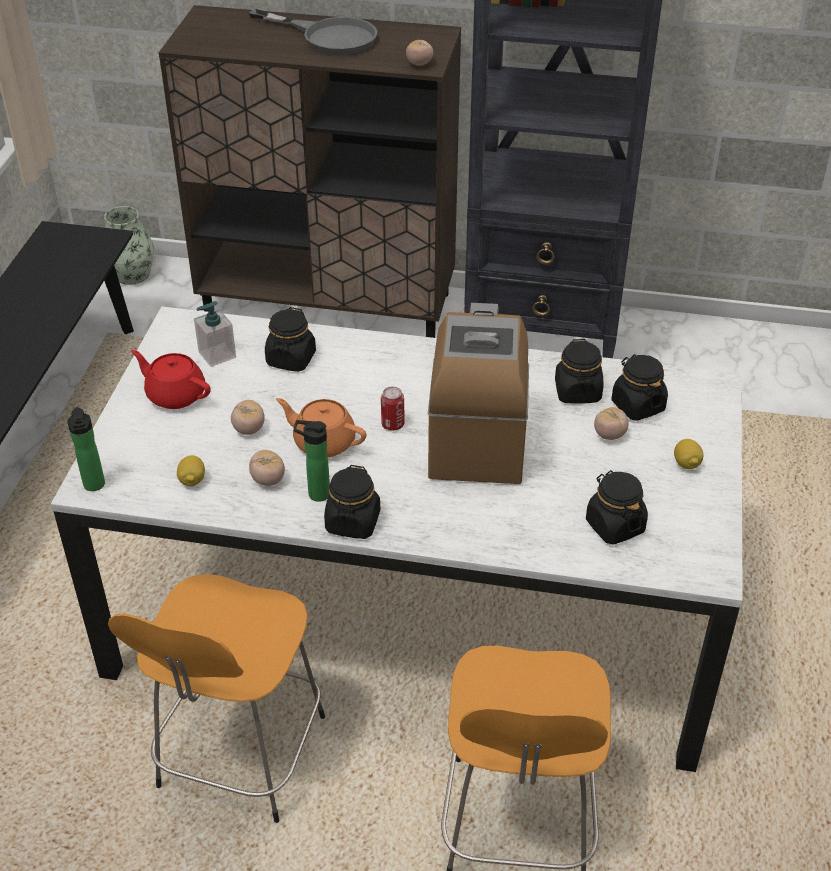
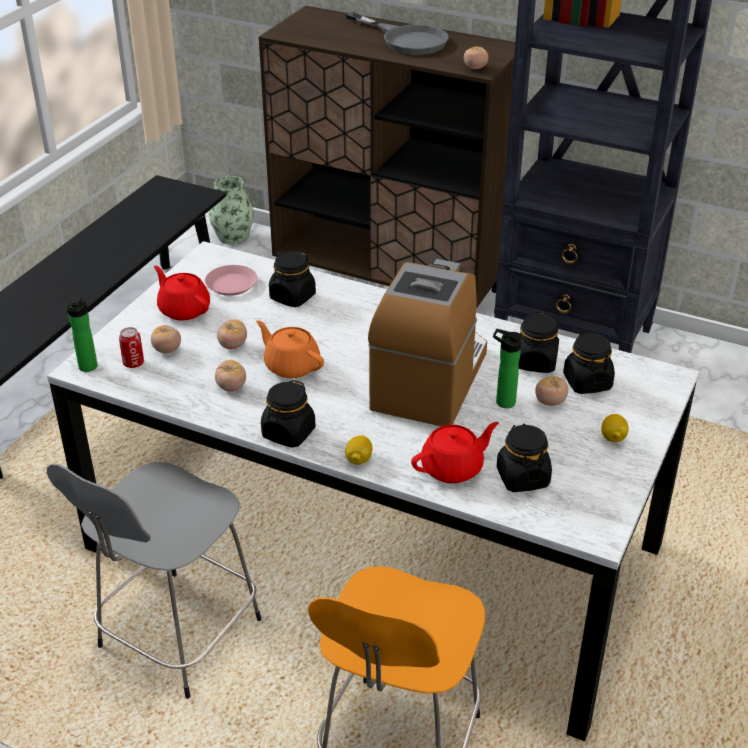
camera: 15 degrees right, 5 degrees down
(177, 447) = (167, 350): none -> tomato
(192, 480) = (168, 377): lemon -> lemon (358, 460)
(217, 355) = (232, 284): soap dispenser -> pink plate
(239, 757) = (176, 638): orange stool -> grey stool
(315, 494) = (266, 405): bottle -> bottle (502, 401)
(392, 424) = (357, 362): can -> can (133, 363)
(541, 529) = (453, 468): none -> red teapot

